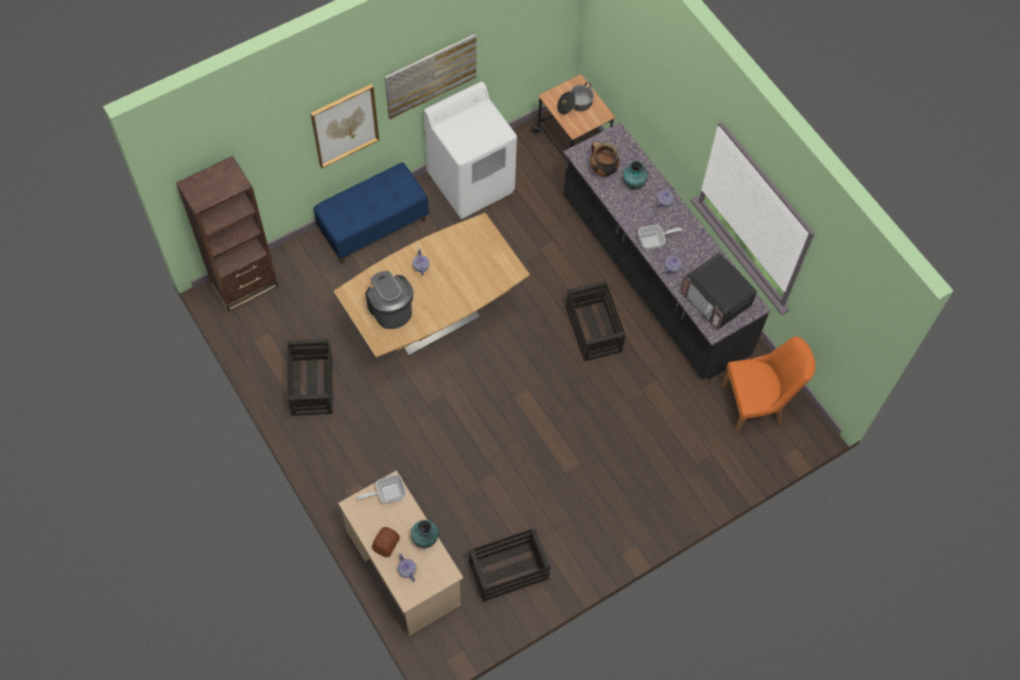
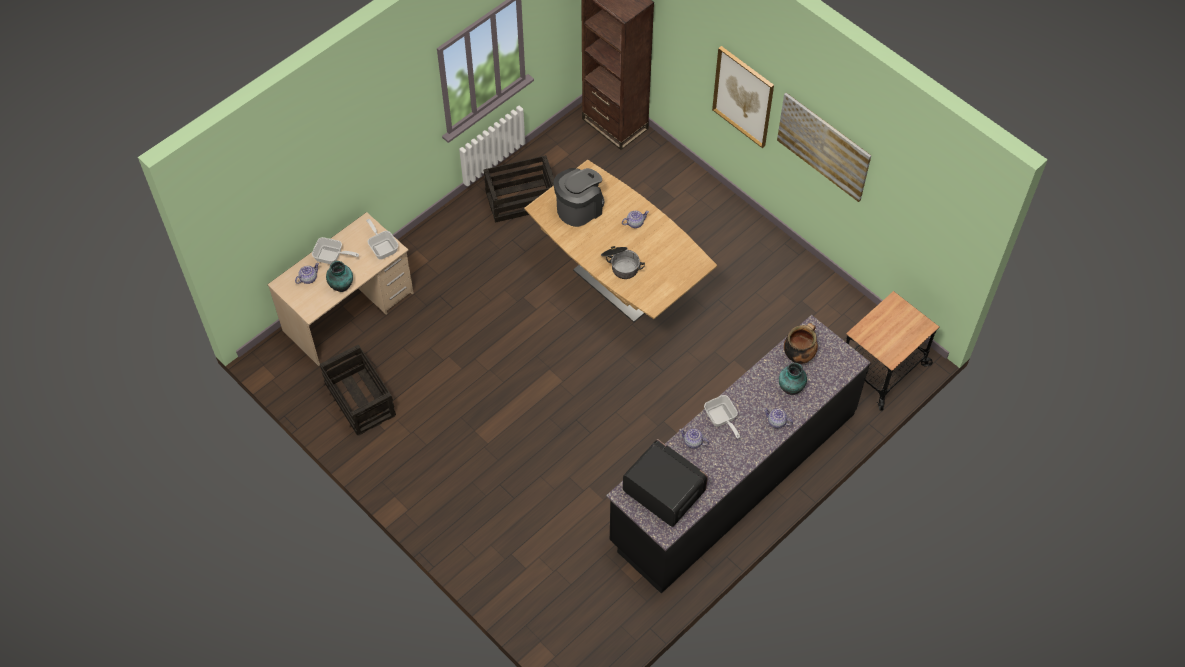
camera: 80 degrees right, 5 degrees down
(373, 226) = (713, 210): blue bench -> none
(386, 544) = (332, 257): bread -> frying pan
(471, 182) = (795, 283): white washing machine -> none
(575, 104) = (894, 328): cooking pot -> cooking pot (621, 265)
(594, 330) = (648, 429): crate -> none
(715, 300) = (663, 491): microwave -> microwave turned 90 degrees clockwise
(758, 404) = (598, 608): orange chair -> none

